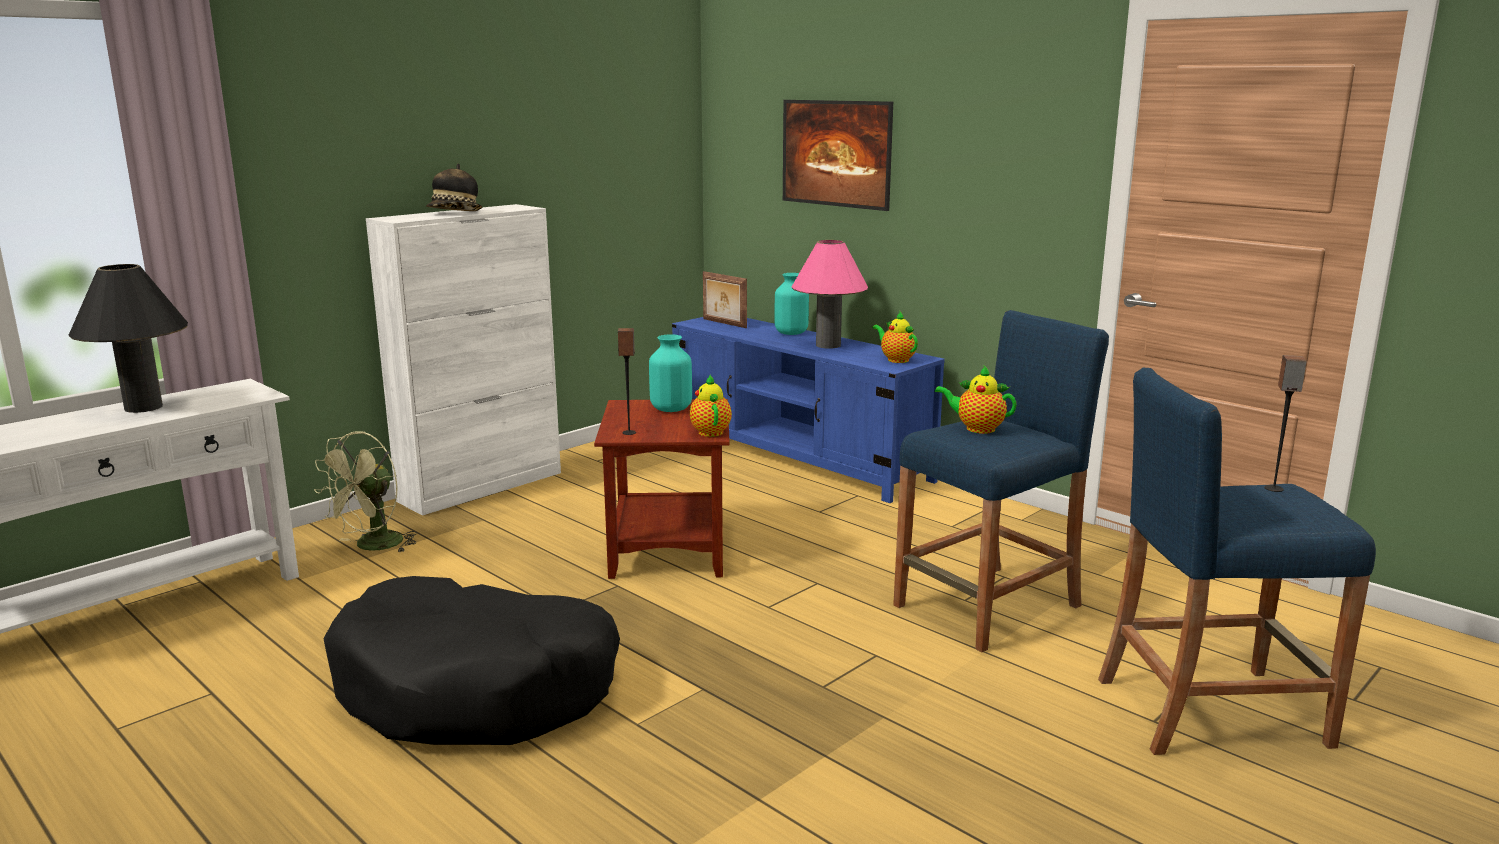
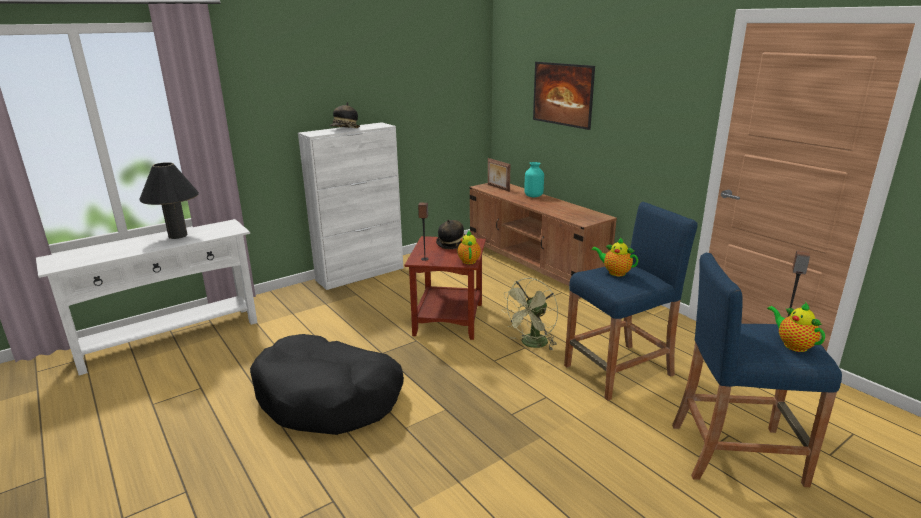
camera: 10 degrees right, 5 degrees up
(372, 547) = (297, 307): green fan -> green fan (531, 344)
(670, 409) = (452, 244): turquoise vase -> hat
(798, 456) = (534, 265): blue tv stand -> brown tv stand
(828, 345) = (552, 205): pink table lamp -> none
(896, 359) = (587, 217): teapot -> teapot (792, 345)

